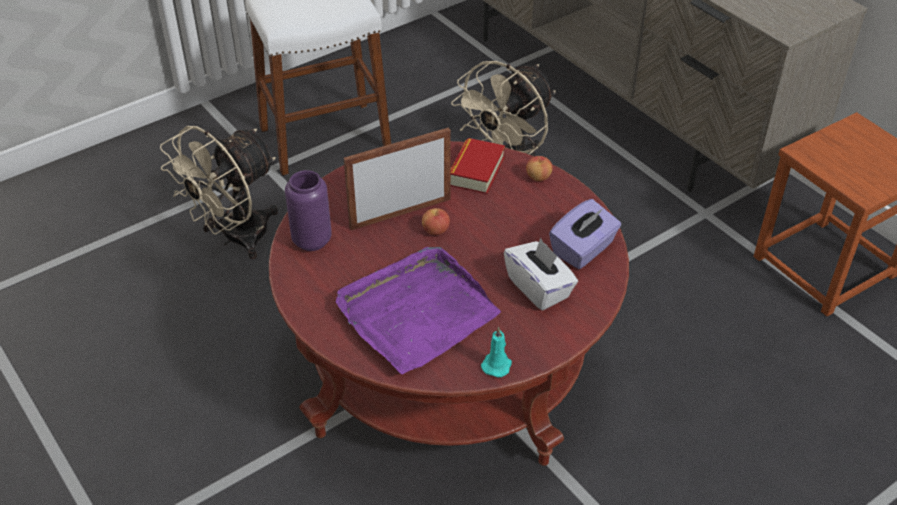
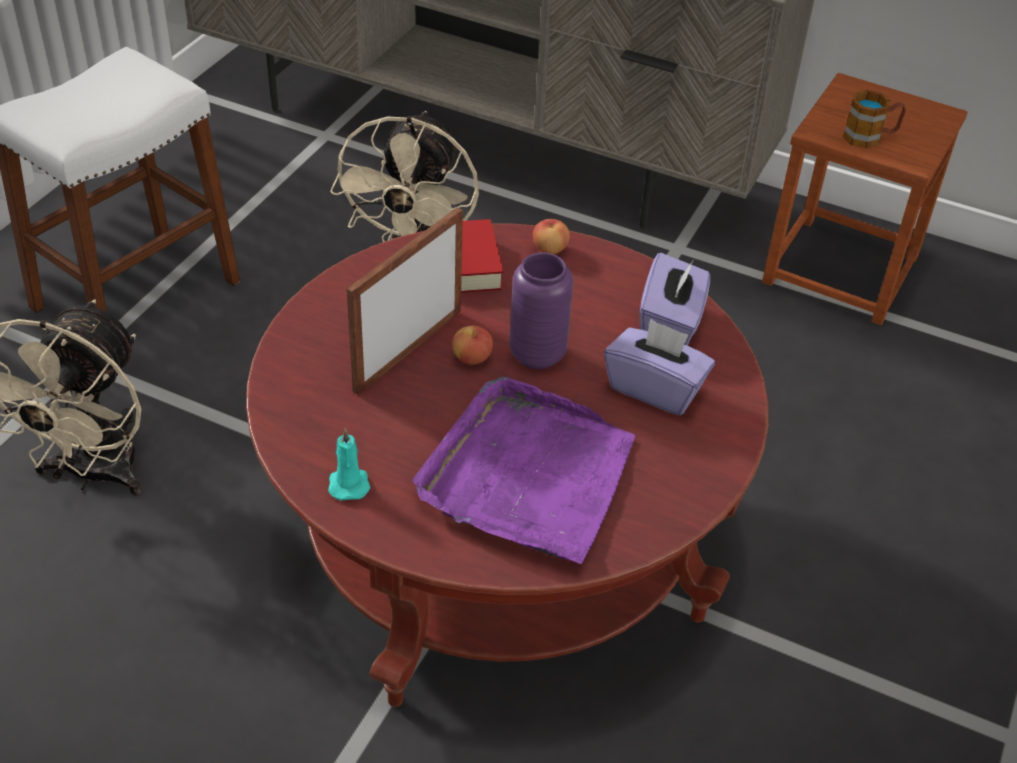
camera: 30 degrees left, 0 degrees up
(312, 241) = (313, 427): purple vase -> purple vase (537, 354)
(497, 364) = (678, 505): turquoise candle -> turquoise candle (348, 483)
(539, 288) = (655, 388): white tissue box -> purple tissue box
(841, 166) = (870, 137): none -> mug

